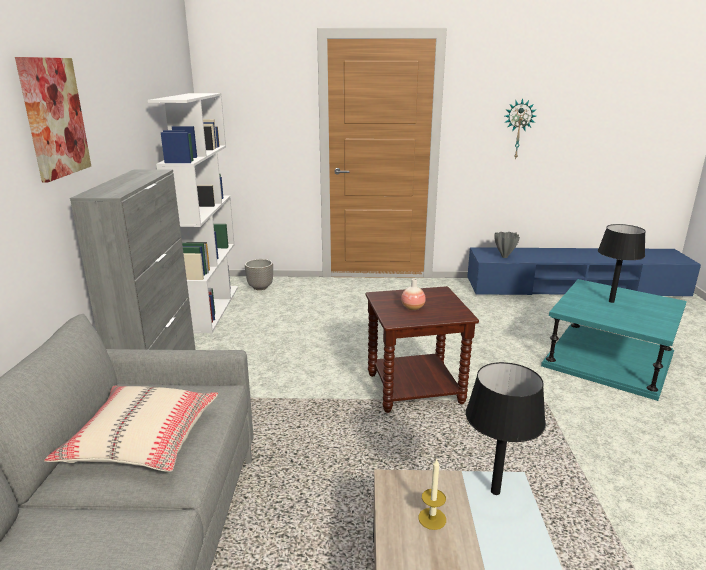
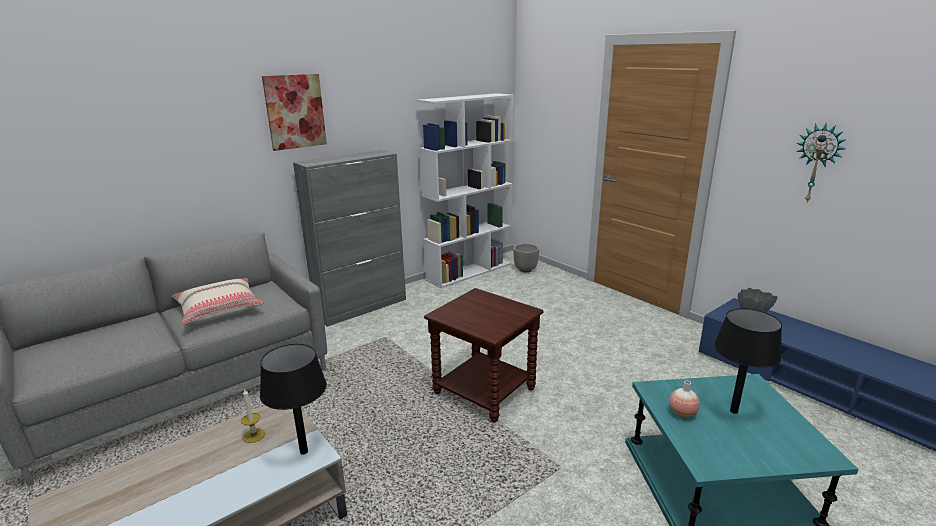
camera: 50 degrees right, 0 degrees up
(413, 308) = (474, 312): vase -> vase (682, 412)

